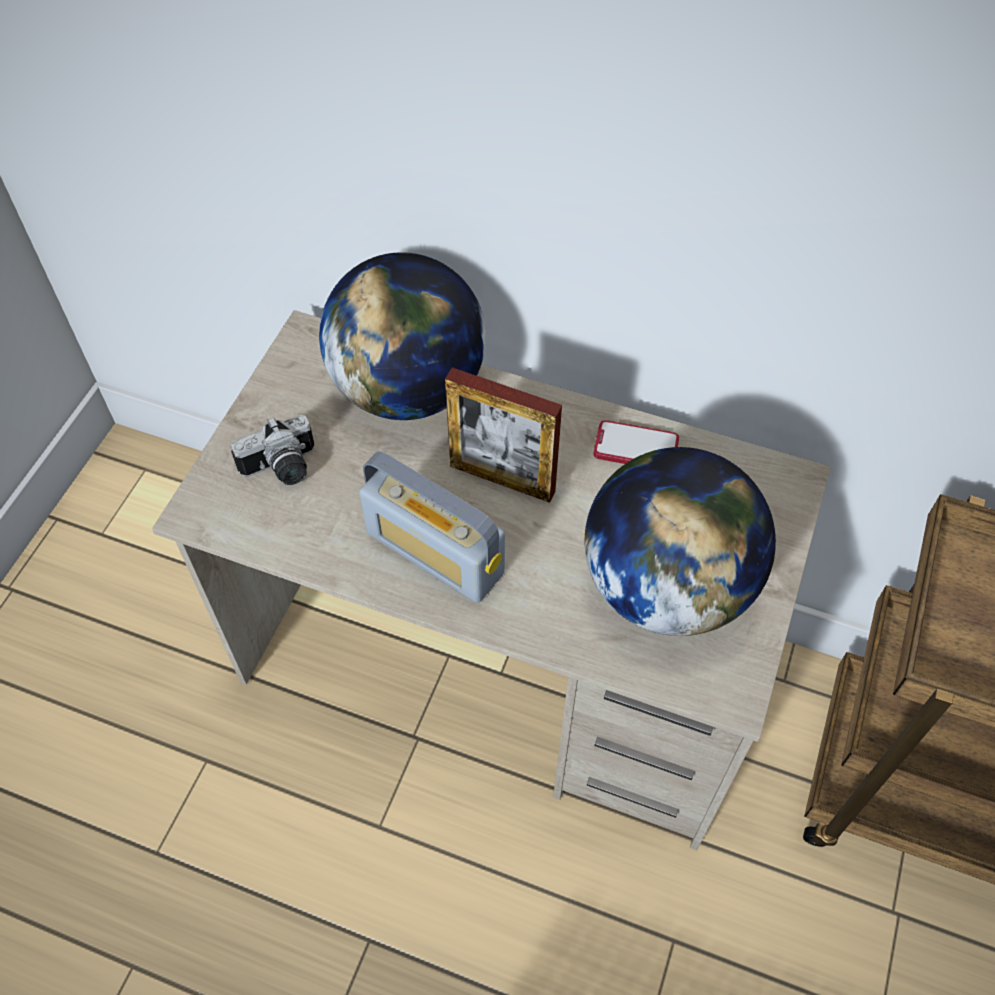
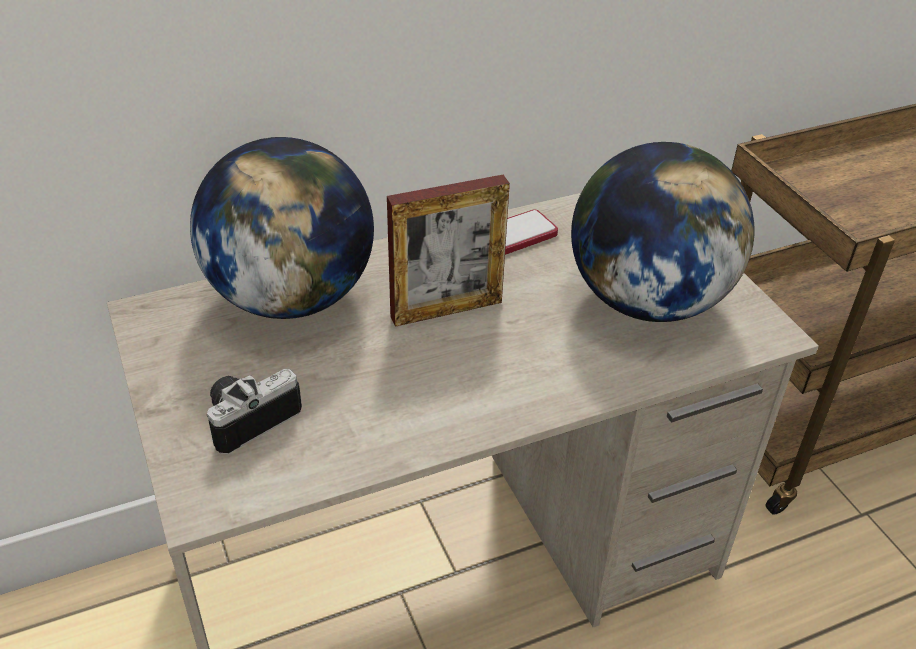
camera: 45 degrees left, 15 degrees down
(282, 469) = (248, 417): camera -> camera turned 150 degrees counterclockwise
(435, 553) = (460, 389): radio -> none

